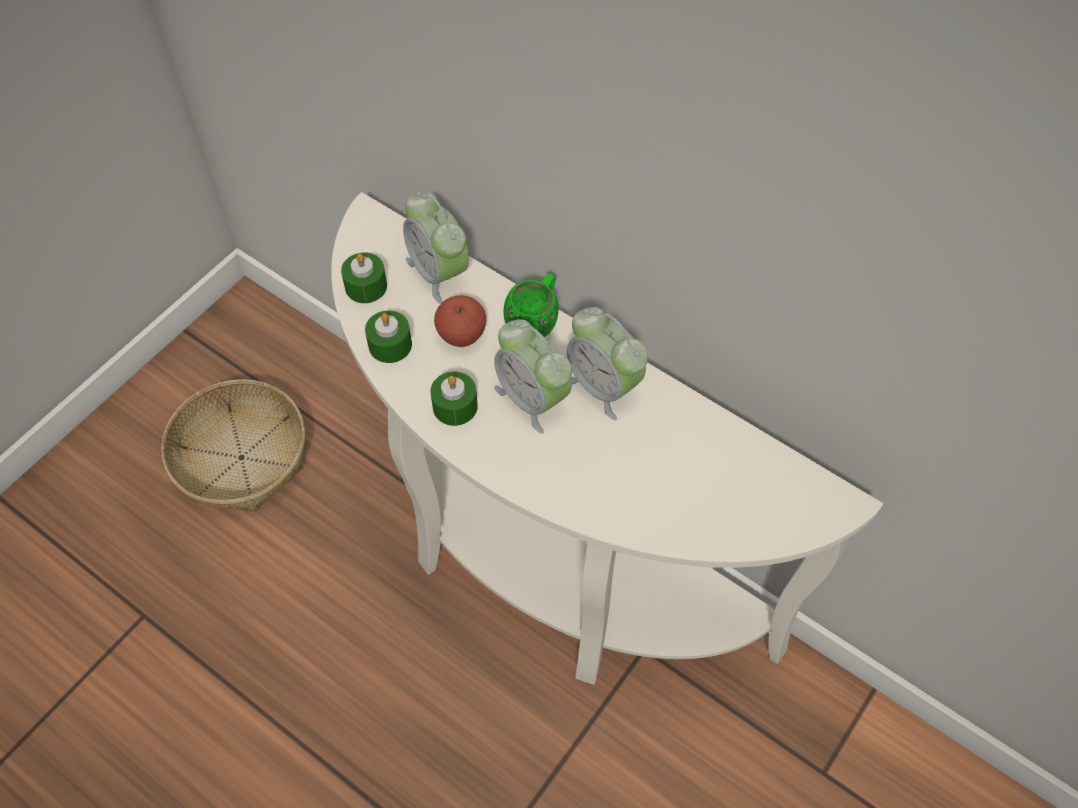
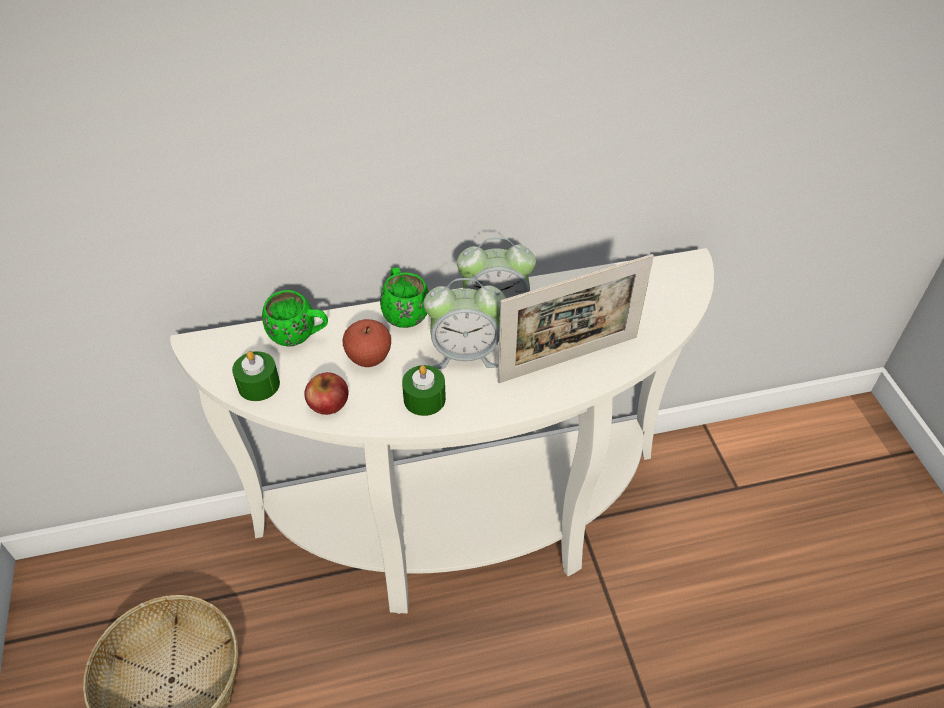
camera: 50 degrees left, 10 degrees down
(390, 345) = (328, 403): green candle -> apple
(439, 272) = (300, 337): alarm clock -> green mug
(603, 481) = (568, 359): none -> picture frame

